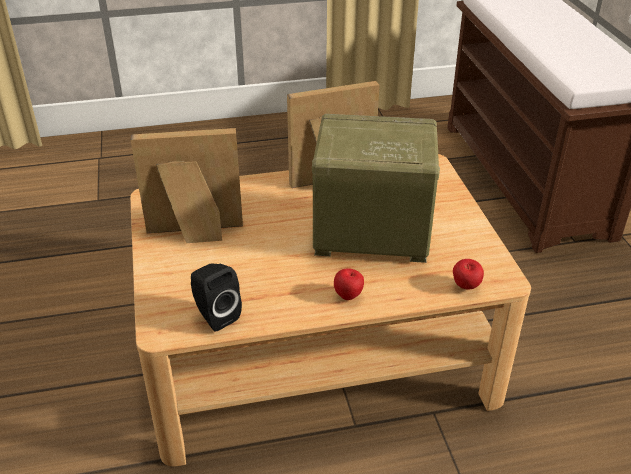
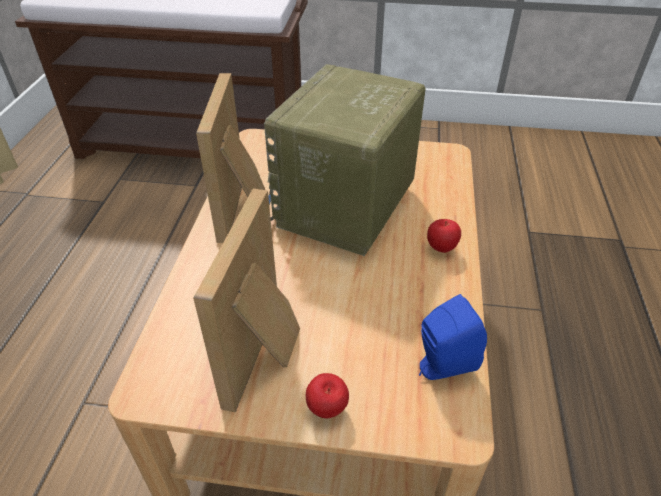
camera: 70 degrees left, 5 degrees up
(215, 315) = (442, 366): black speaker -> blue speaker
(465, 287) = (451, 175): apple -> apple (327, 409)

